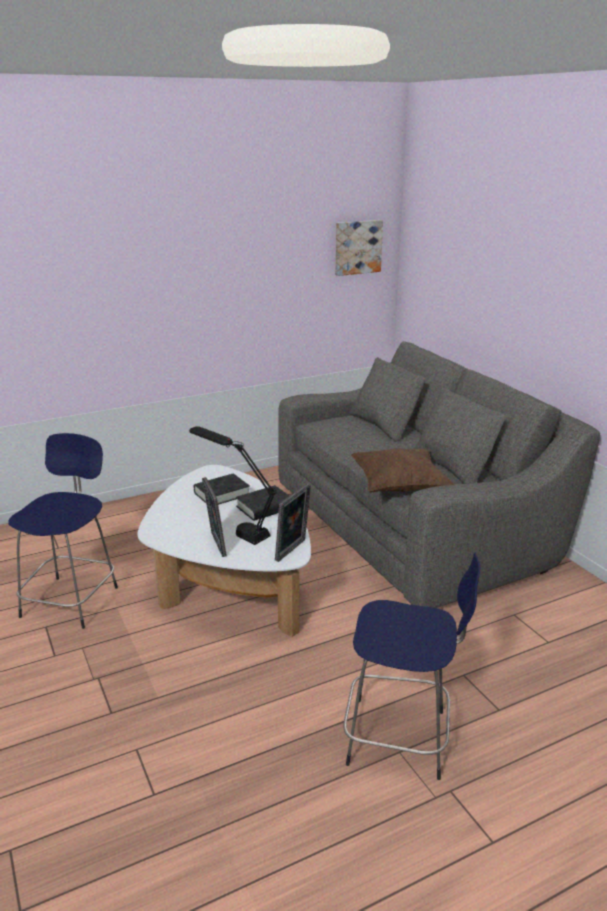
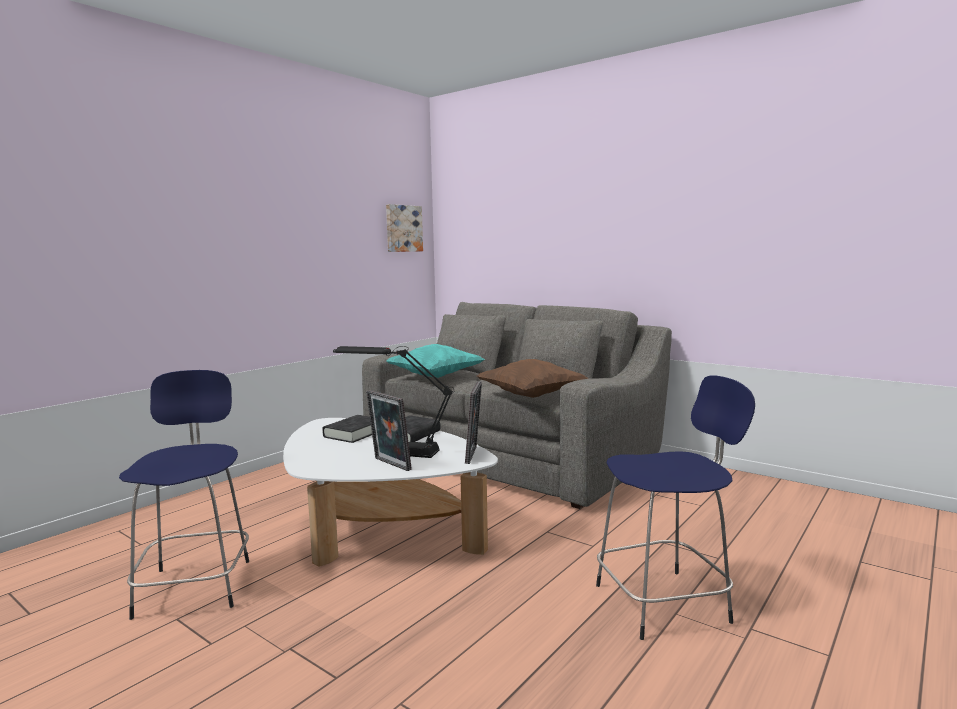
camera: 25 degrees left, 15 degrees down
(336, 434) = (435, 376): none -> turquoise pillow

